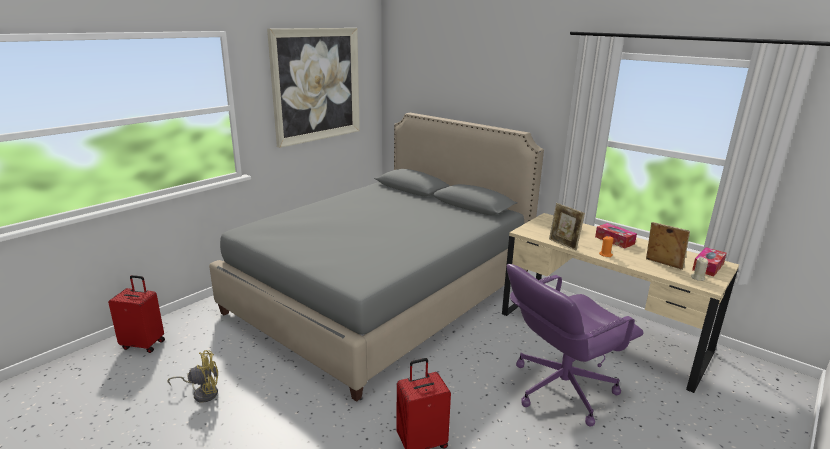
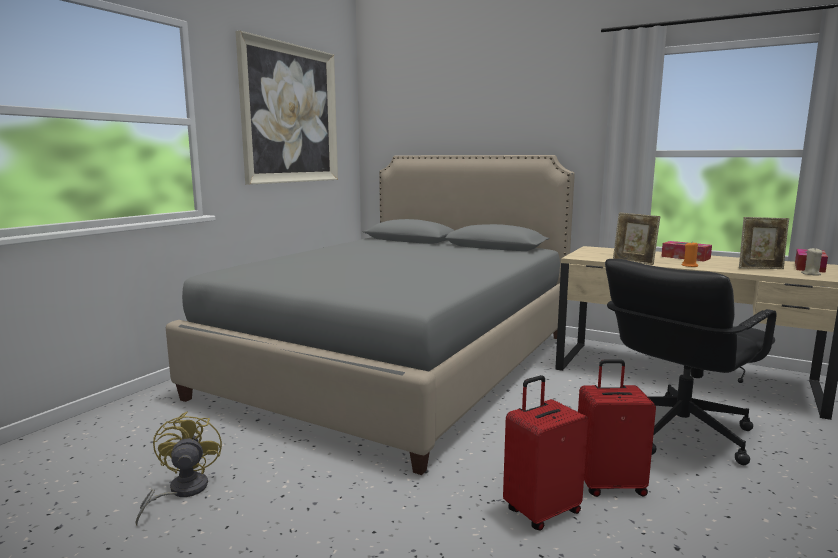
camera: 10 degrees left, 10 degrees down
(144, 344) = (68, 444): red suitcase -> red suitcase (609, 484)
(202, 393) = (181, 491): yellow fan -> yellow fan turned 75 degrees counterclockwise
(561, 388) = (678, 432): purple office chair -> black office chair
(662, 264) = (760, 268): picture frame -> picture frame turned 150 degrees clockwise

